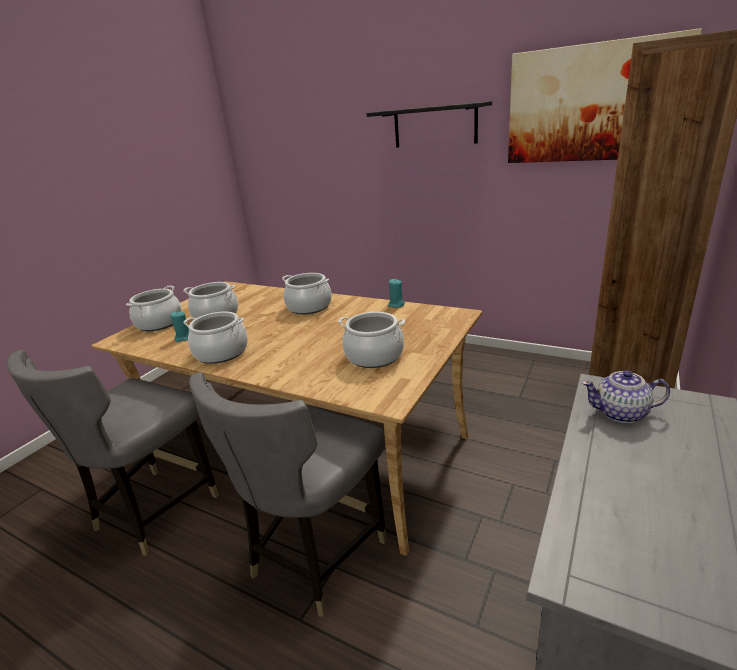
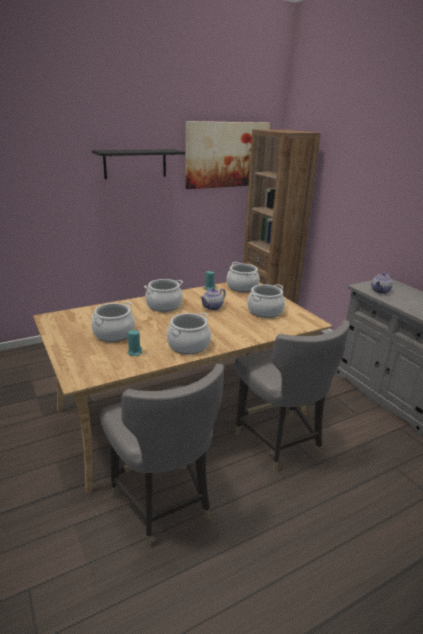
camera: 60 degrees left, 0 degrees up
(160, 323) = (79, 356): cooking pot -> cooking pot (242, 287)
(339, 326) = (212, 307): none -> teapot

